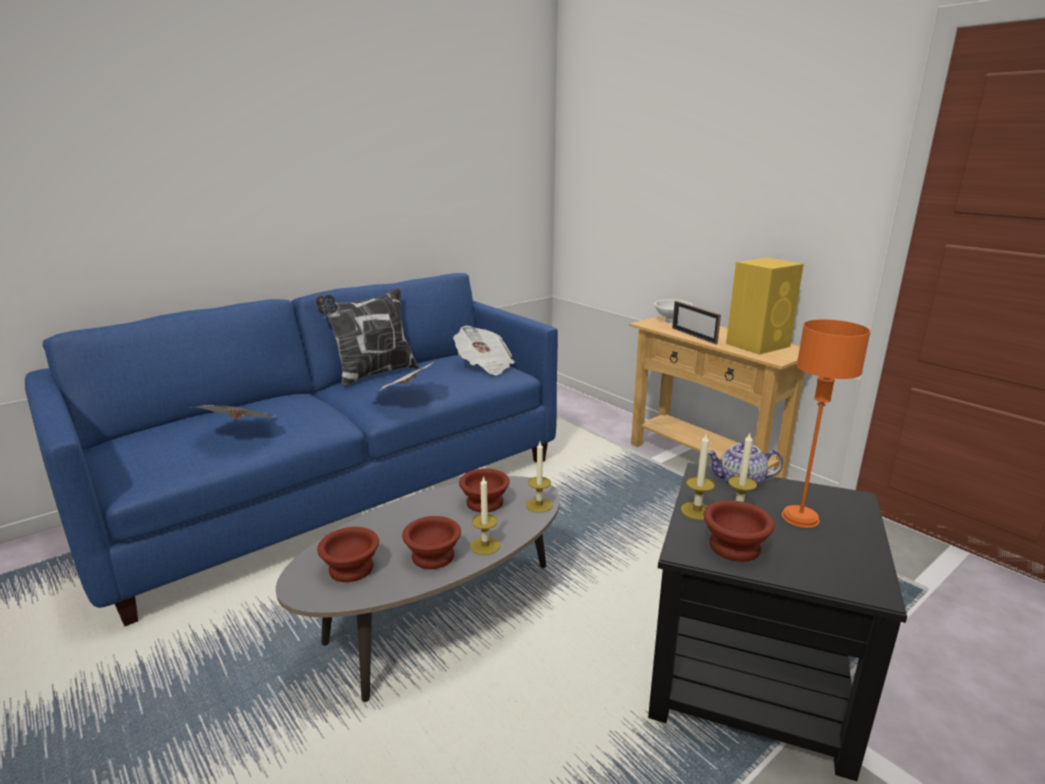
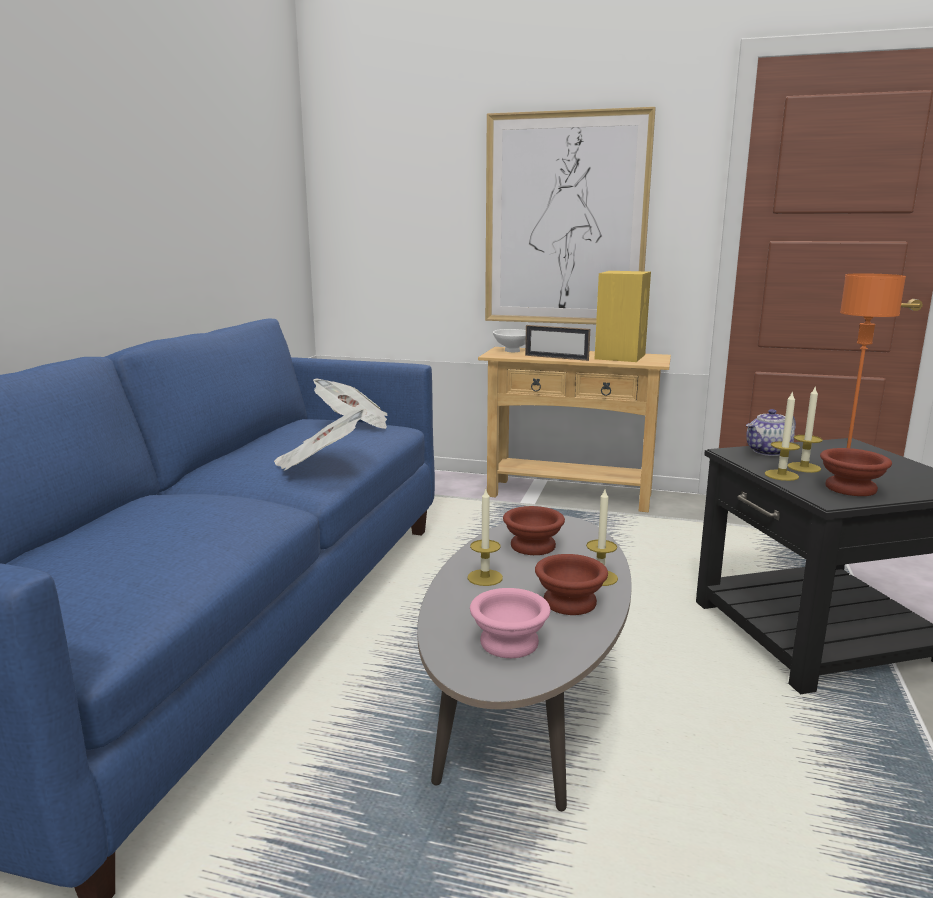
camera: 35 degrees left, 5 degrees down
(242, 431) = (176, 539): newspaper -> none
(350, 570) = (510, 644): brown bowl -> pink bowl
(373, 374) = (228, 455): pillow -> none
(539, 505) = (585, 533): candle -> candle (485, 577)
(739, 203) = (565, 220): none -> picture

